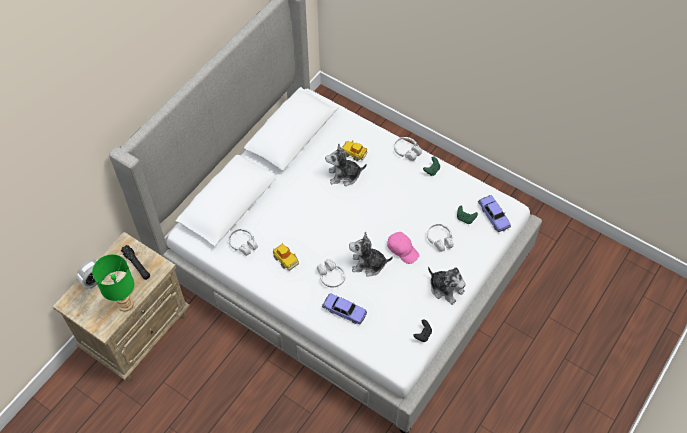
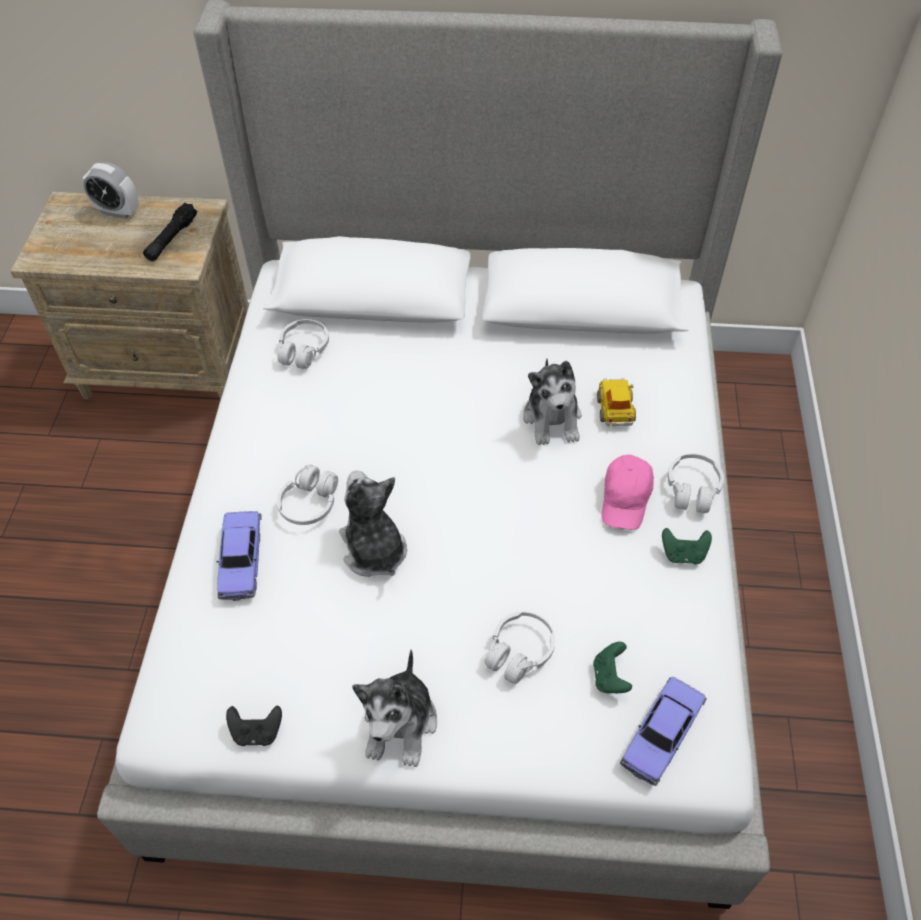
camera: 60 degrees right, 5 degrees down
(126, 304) = (92, 261): green table lamp -> none
(285, 259) = (308, 420): toy car -> none
(344, 175) = (552, 418): plush toy -> plush toy turned 150 degrees counterclockwise
(402, 250) = (447, 593): pink cap -> pink cap (625, 499)

